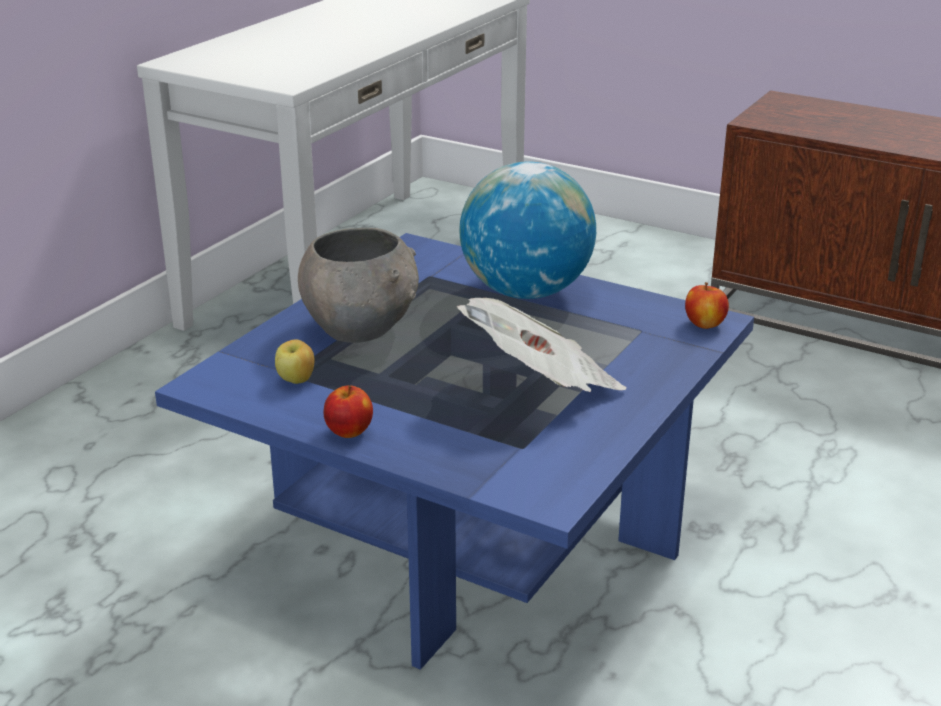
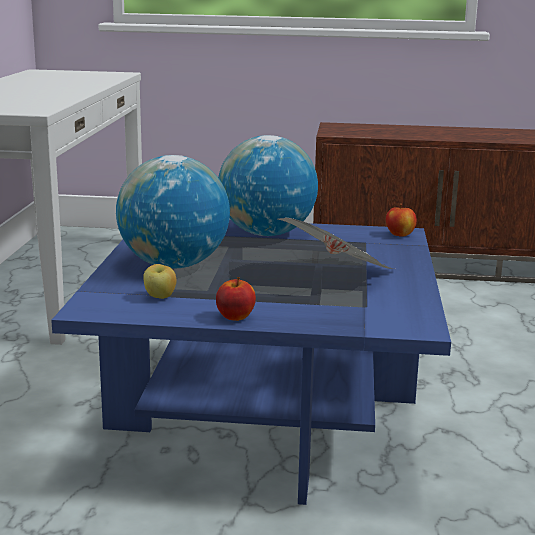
camera: 25 degrees left, 10 degrees down
(360, 329) = (173, 265): grey bowl -> globe

